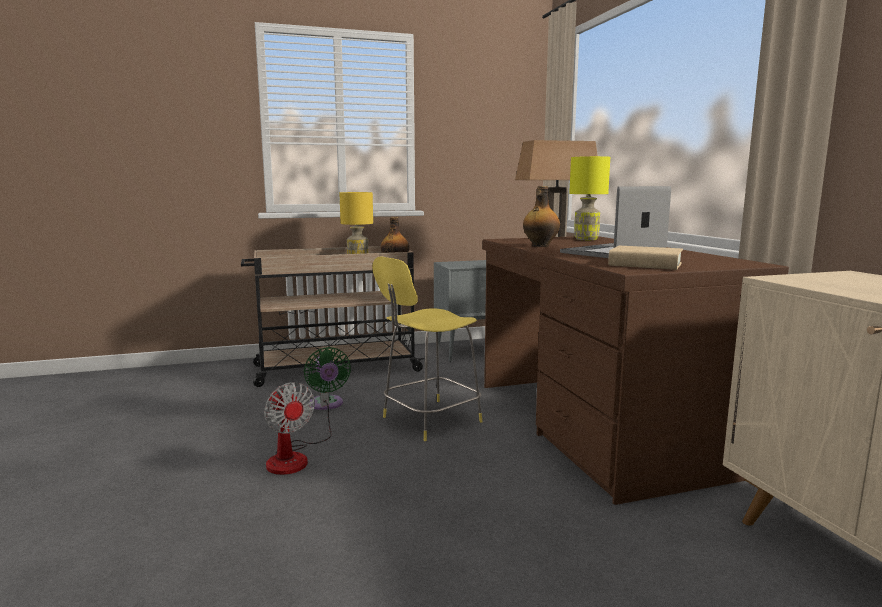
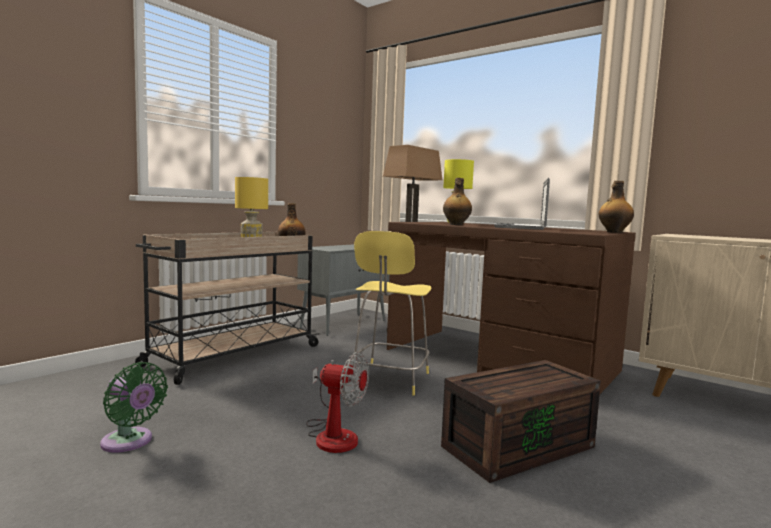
camera: 35 degrees left, 5 degrees down
(326, 404) = (281, 386): green fan -> green fan (129, 442)
(434, 519) = (518, 445): none -> brown storage box
(645, 264) = (579, 231): beige book -> none
(720, 266) = (613, 232): none -> bottle

